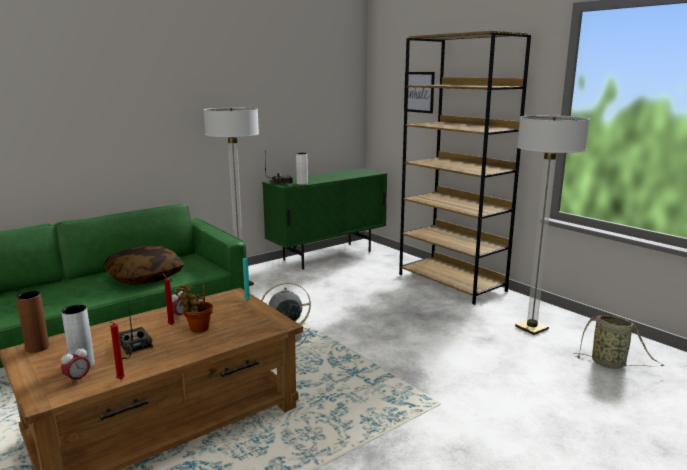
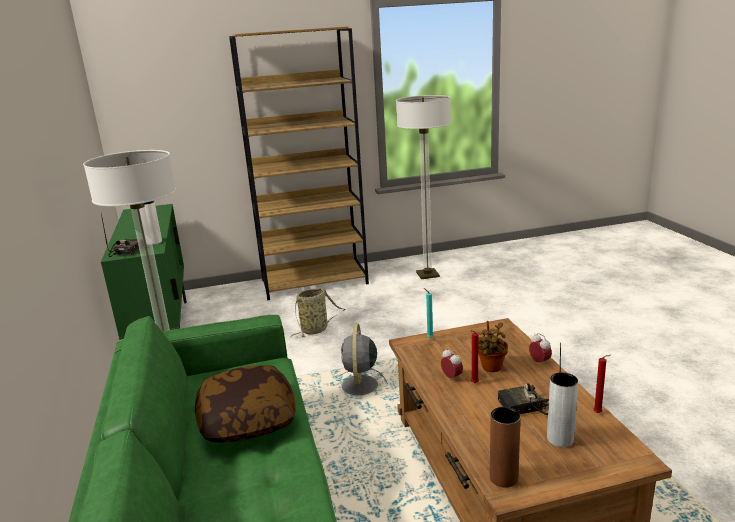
camera: 65 degrees left, 5 degrees up
(77, 379) = (594, 440): alarm clock -> alarm clock (539, 362)
(419, 92) = (196, 98): picture -> none
(610, 364) = (494, 266): basket -> basket (316, 329)

